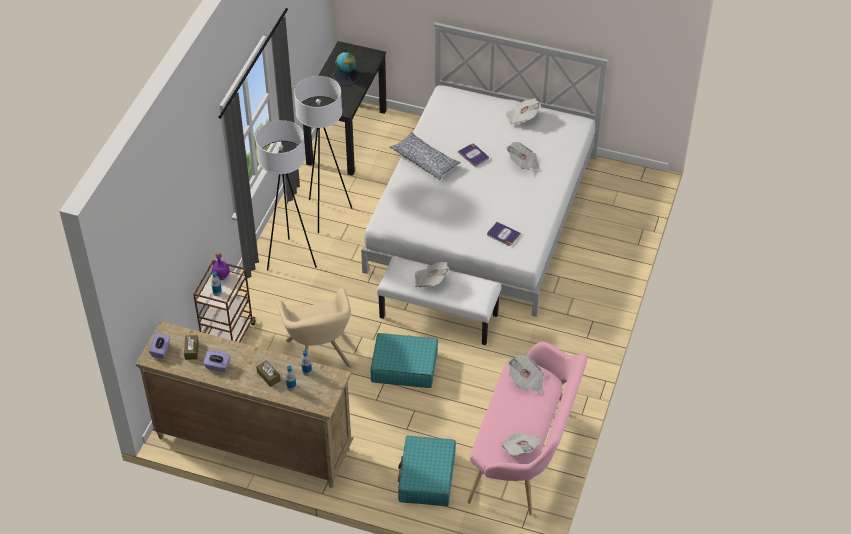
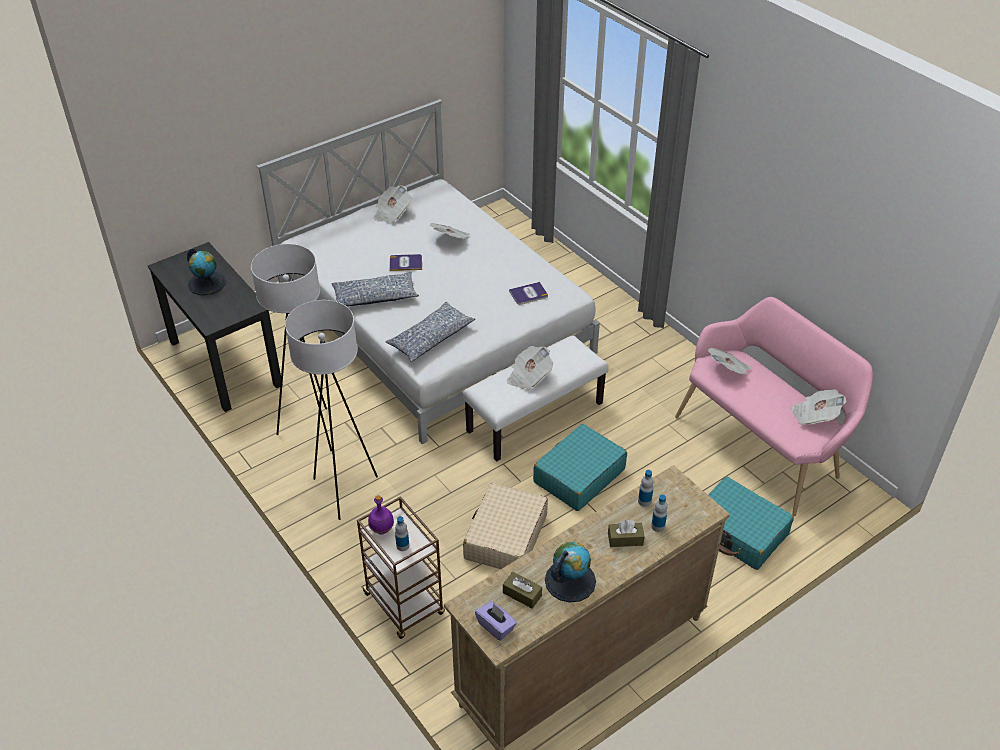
camera: 55 degrees left, 5 degrees down
(217, 366) = (570, 580): purple tissue box -> globe
(319, 357) = (505, 537): beige armchair -> beige suitcase
(409, 209) = (430, 338): none -> pillow

